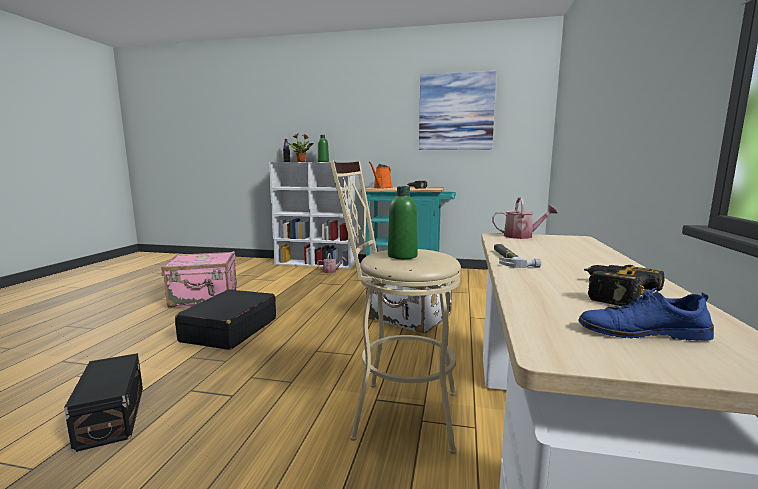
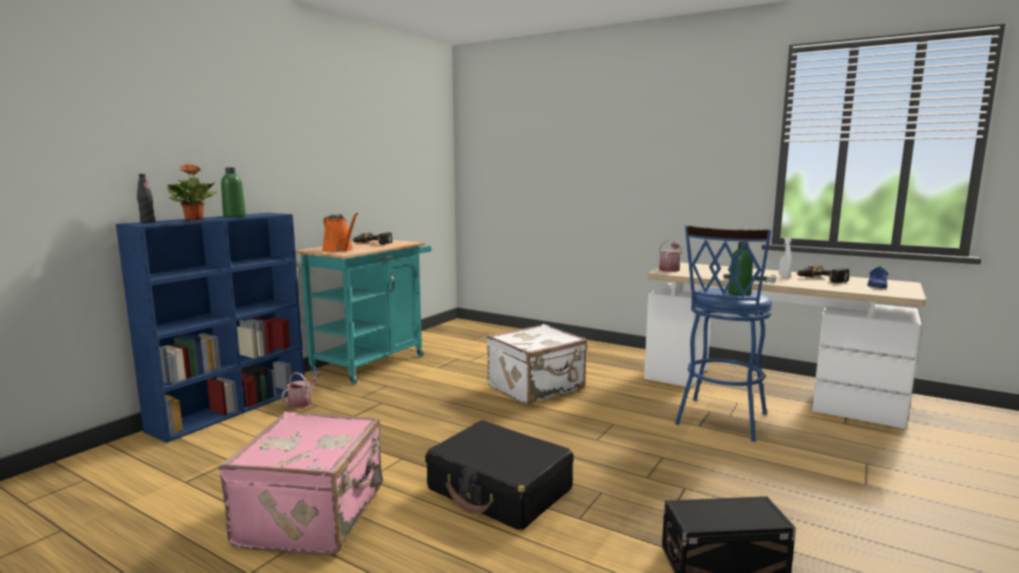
camera: 70 degrees left, 0 degrees up
(316, 263) = (233, 408): white bookcase -> blue bookcase
(396, 413) = (719, 421): beige stool -> blue stool
(456, 112) = (381, 139): picture -> none
(587, 273) = (784, 276): none -> white spray bottle

